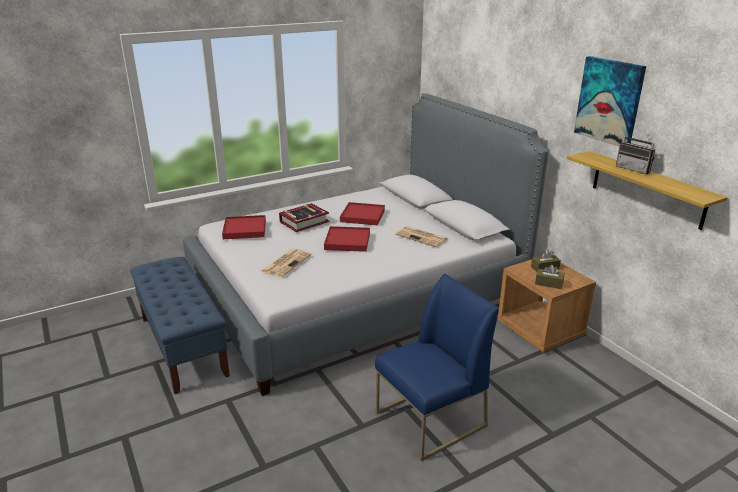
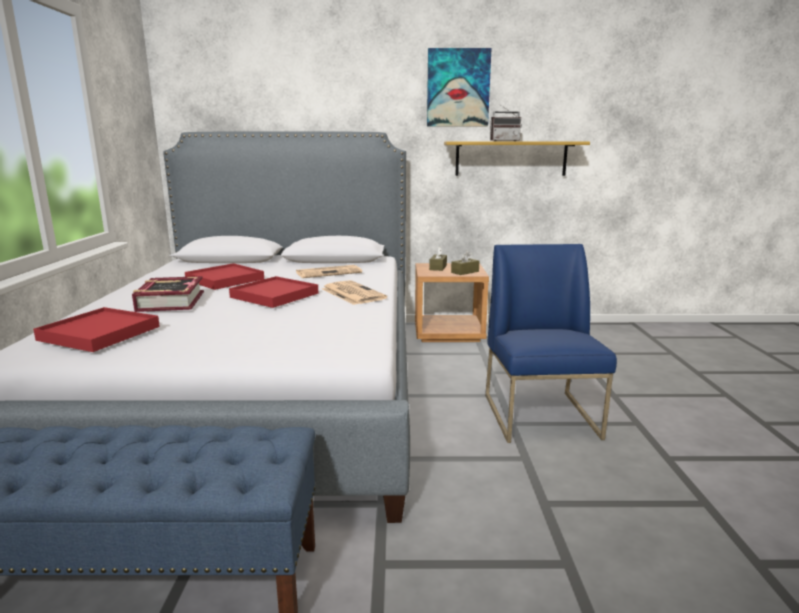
camera: 60 degrees left, 10 degrees down
(286, 263) = (267, 330): newspaper -> newspaper (352, 293)

